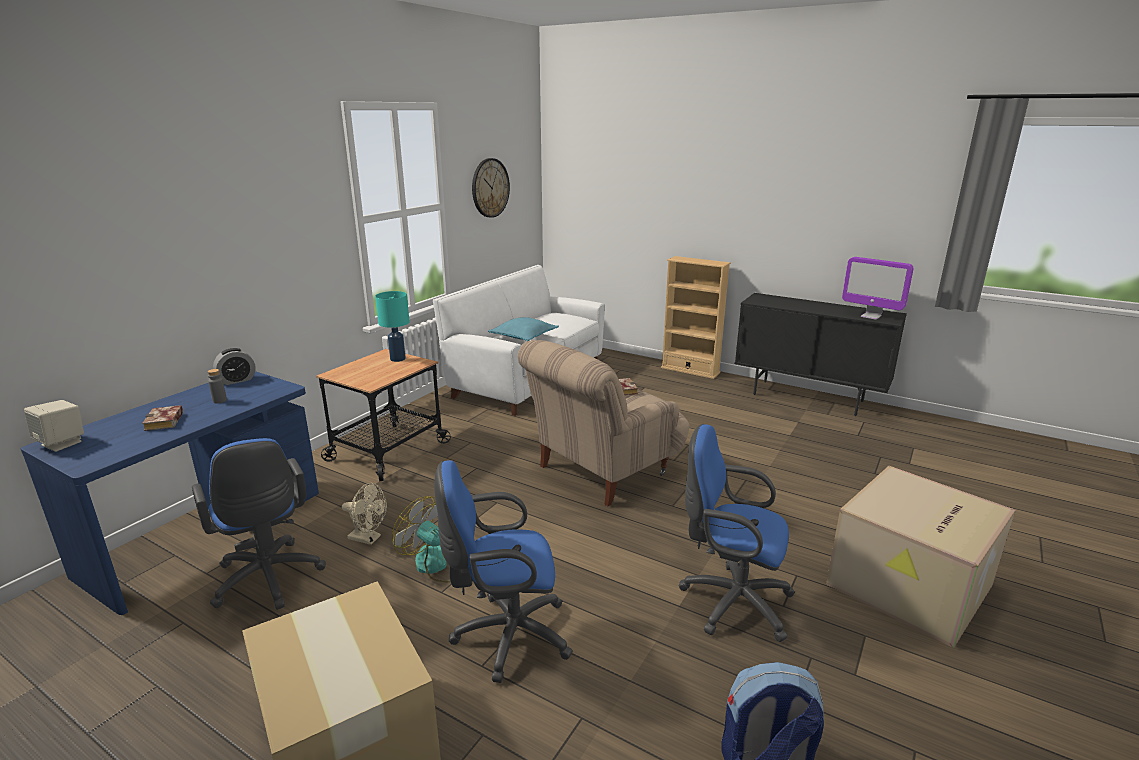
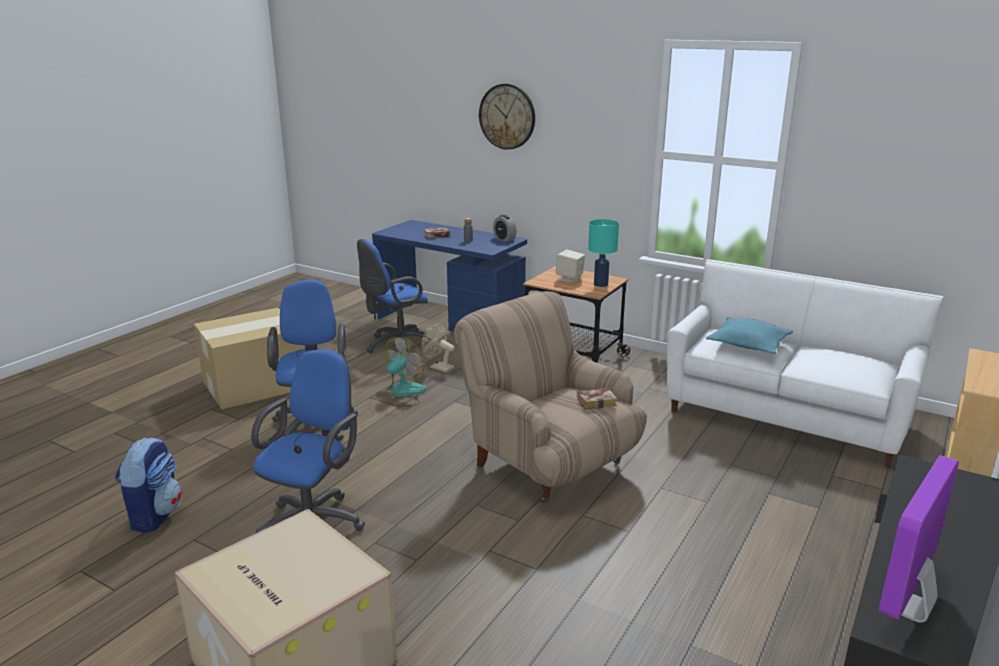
camera: 90 degrees right, 0 degrees up
(62, 443) = (413, 224): beige speaker -> beige speaker (569, 279)
(369, 538) = (438, 367): beige fan -> beige fan turned 105 degrees clockwise
(490, 188) = (889, 162): wall clock -> wall clock (507, 116)

